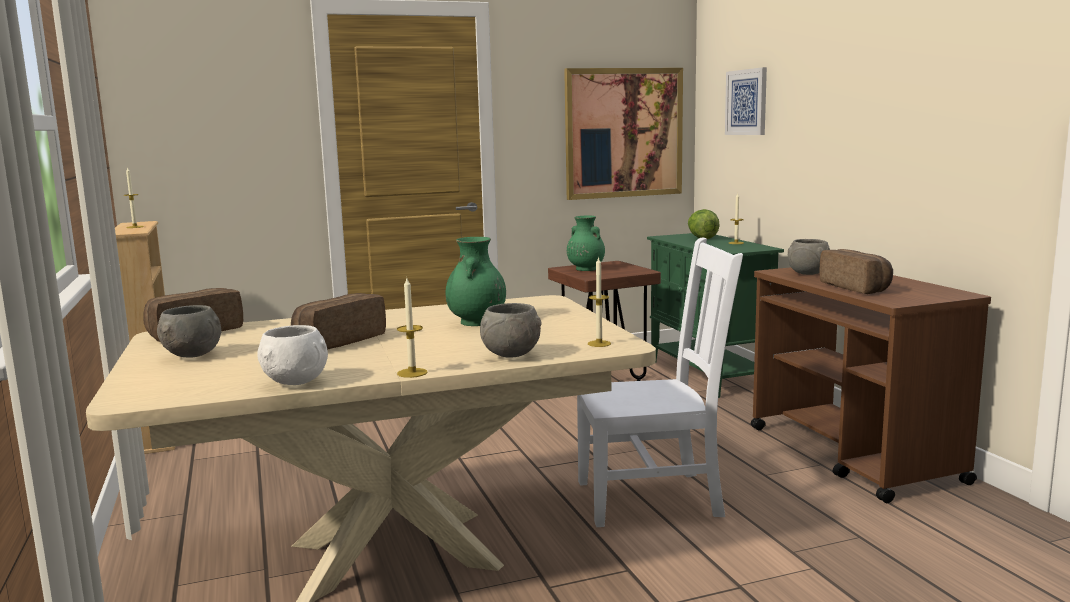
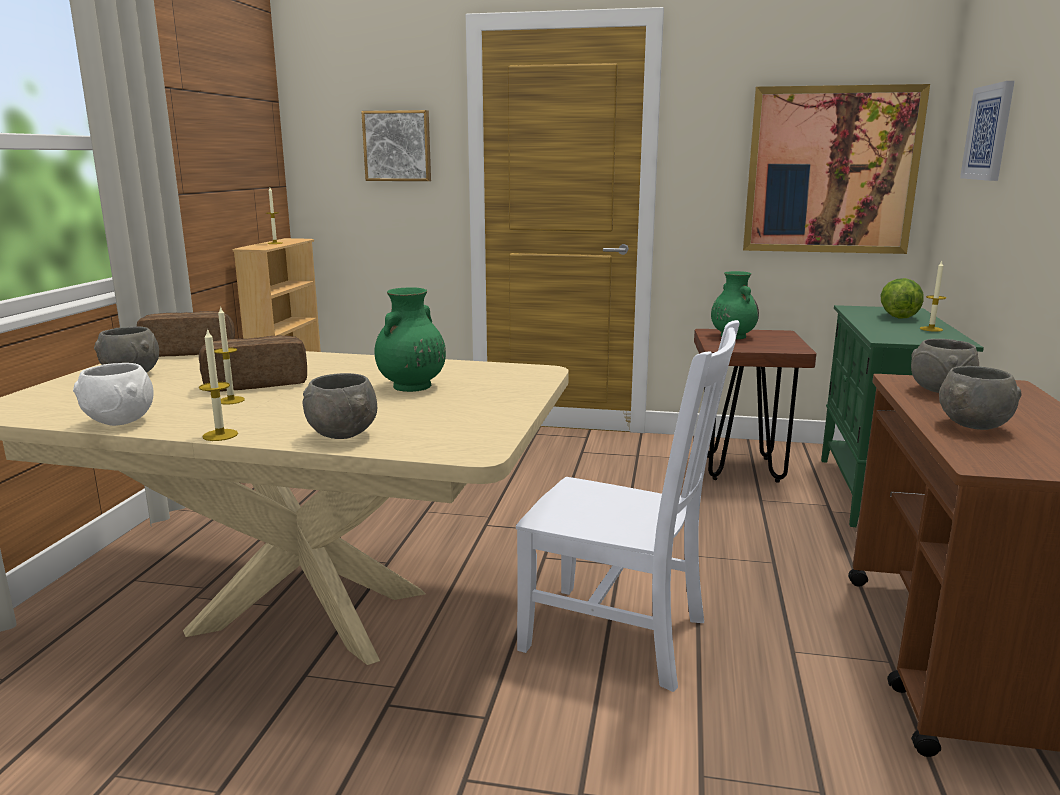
camera: 30 degrees right, 5 degrees up
(244, 122) = (398, 146): none -> picture
(599, 343) = (457, 441): candle -> candle (231, 400)
(857, 287) = (971, 427): bread -> grey bowl

